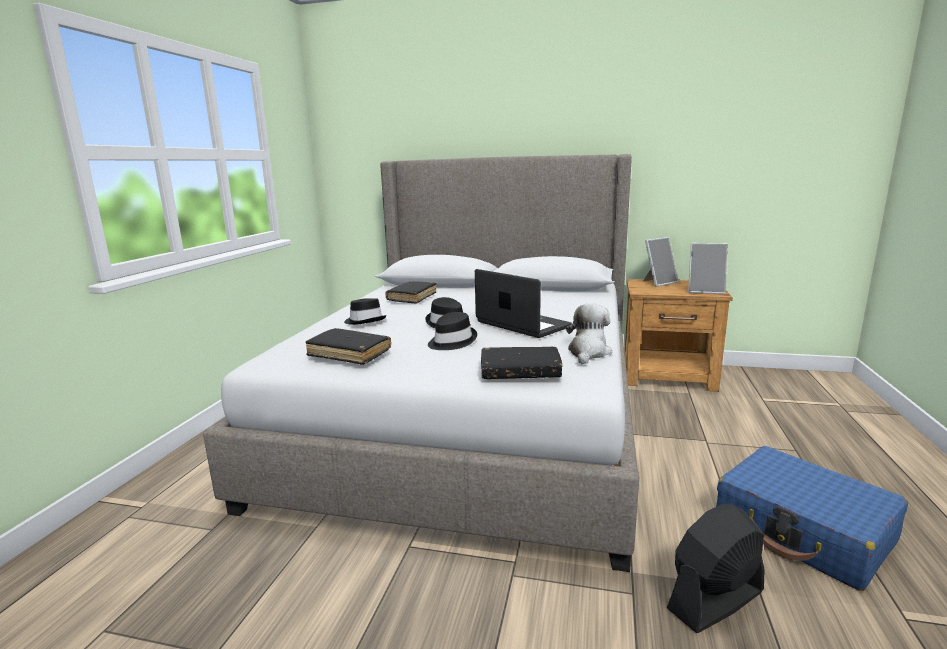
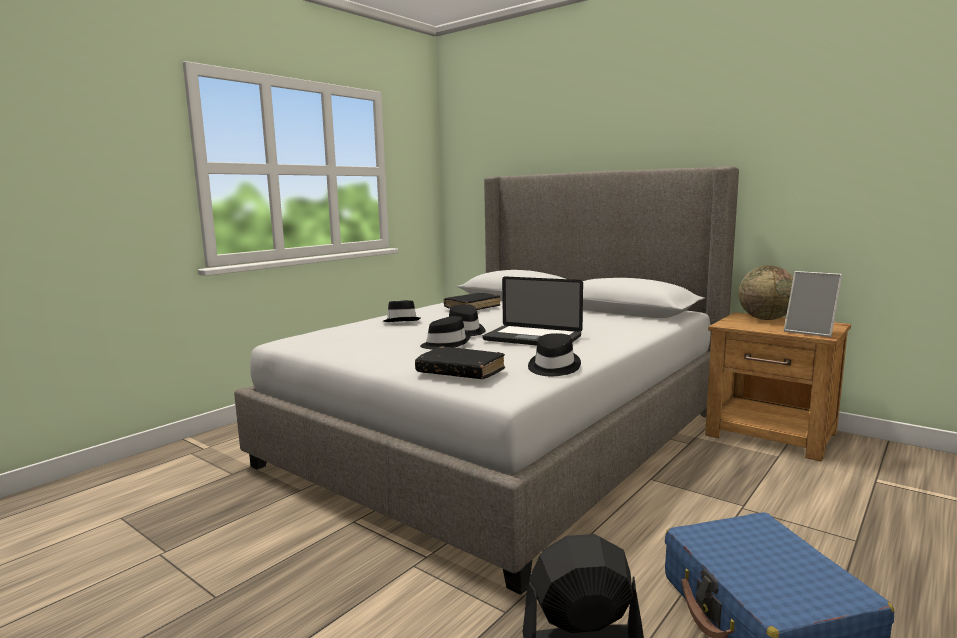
camera: 25 degrees right, 5 degrees down
(349, 353) = (348, 341): black book -> none
(522, 324) = (532, 338): laptop -> laptop turned 135 degrees clockwise
(588, 353) = (553, 367): plush toy -> black hat
(658, 283) = (765, 319): picture frame -> globe

